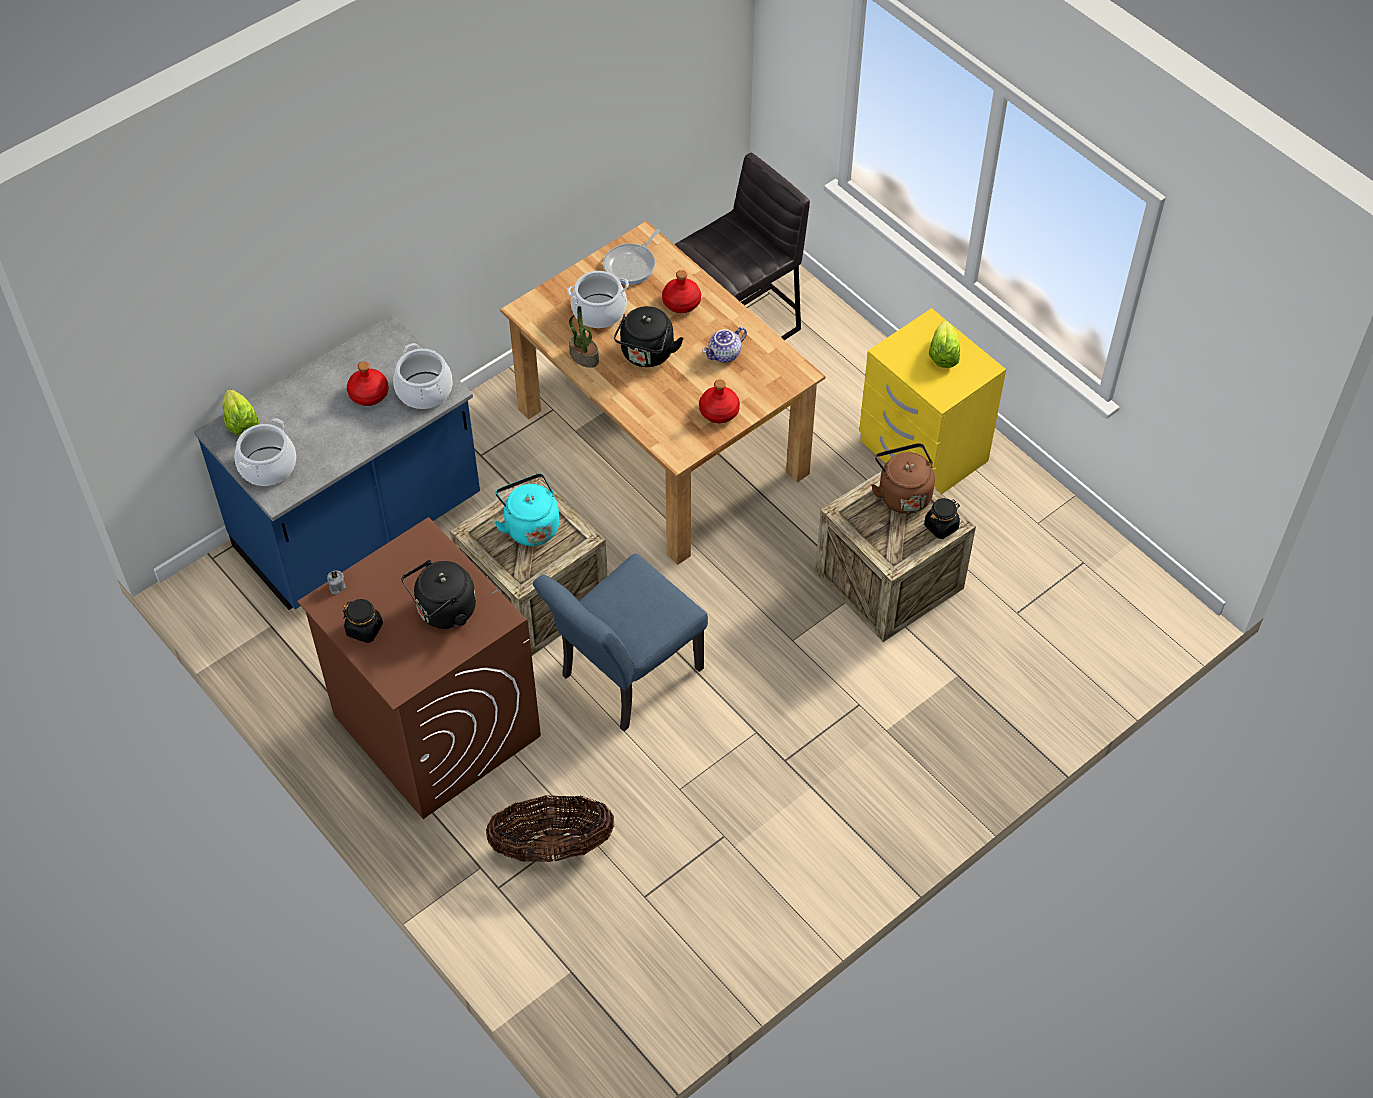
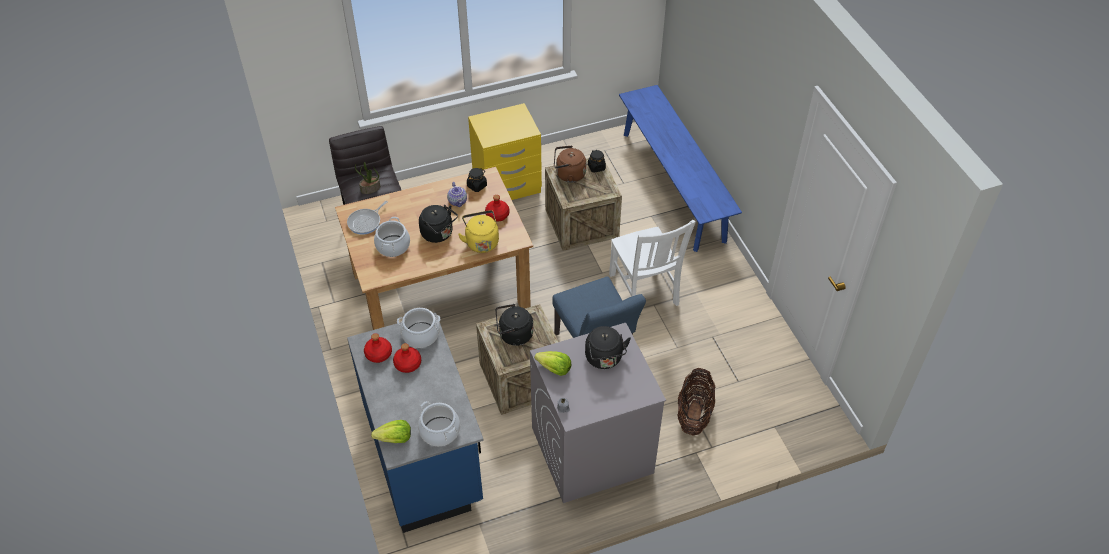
camera: 70 degrees left, 5 degrees down
(365, 629) = (602, 401): black jar -> black jar (477, 186)
(435, 725) = (591, 451): brown washing machine -> grey washing machine
(530, 525) = (514, 335): turquoise kettle -> black kettle
(583, 357) = (424, 262): potted plant -> potted plant (370, 189)
(632, 265) = (366, 222): frying pan -> frying pan turned 75 degrees clockwise
(654, 410) = (481, 241): none -> yellow kettle
(681, 302) = (408, 209): red bottle -> red bottle (378, 354)
(779, 711) = (644, 291): none -> white chair
(943, 355) = (502, 122): lettuce -> lettuce (554, 369)
(1050, 689) = (673, 186): none -> blue bench

